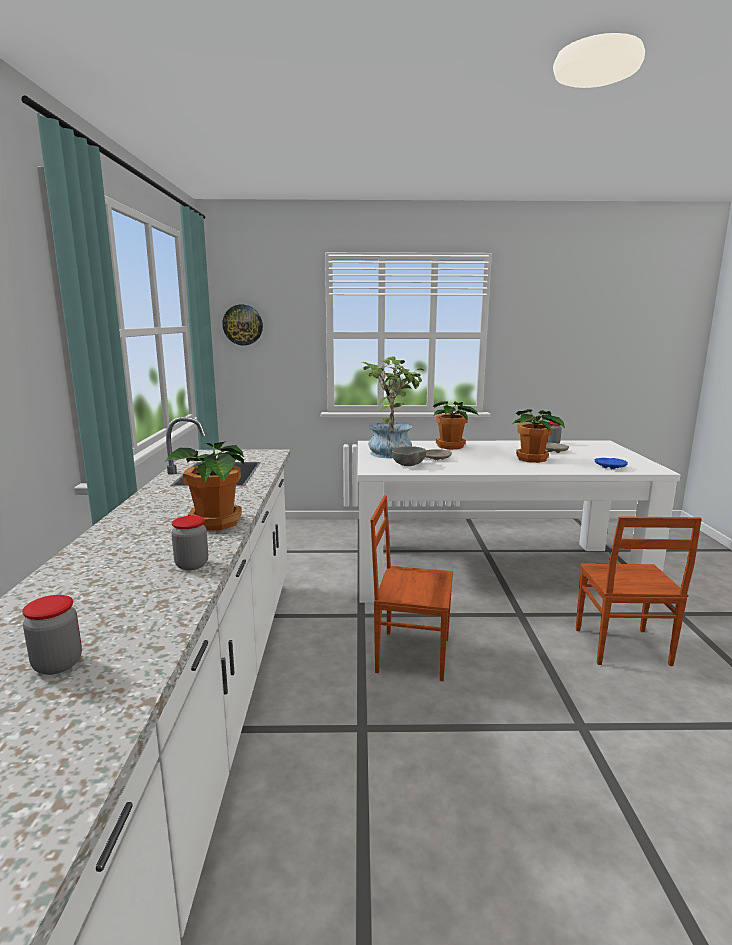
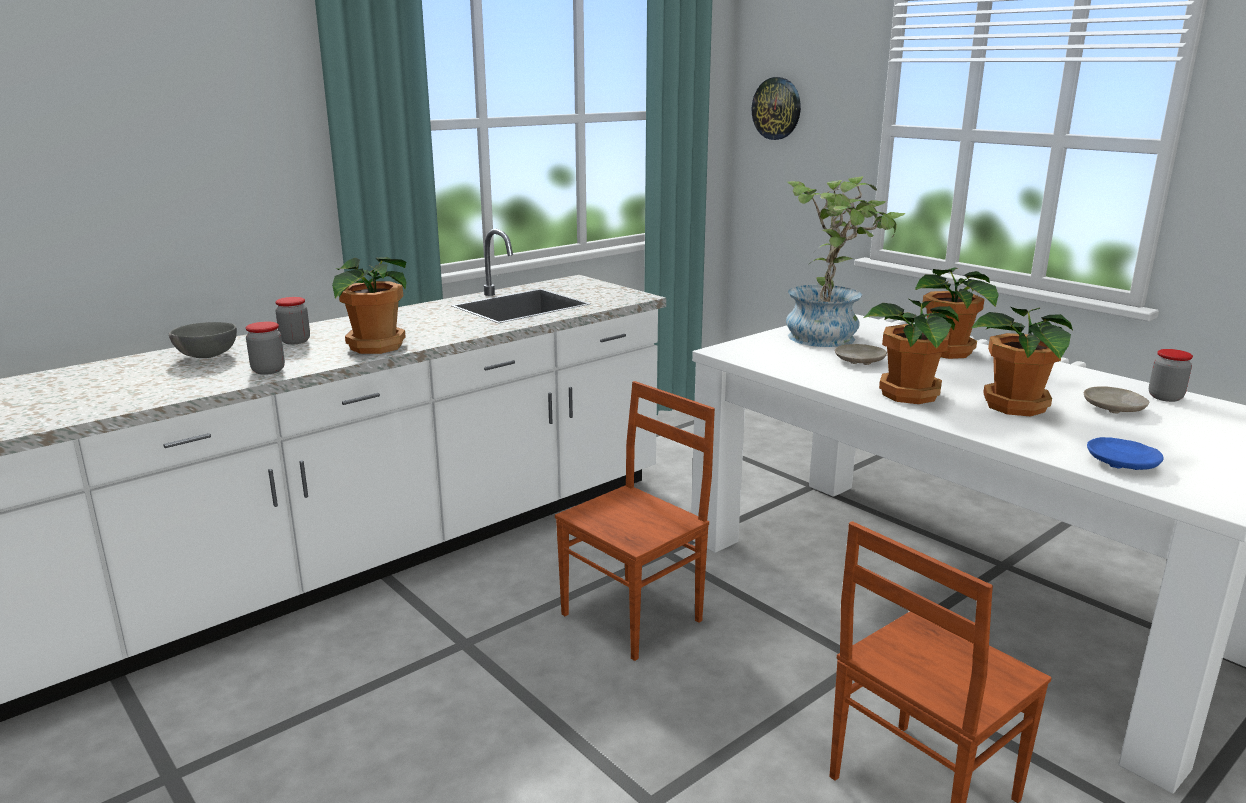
camera: 50 degrees right, 5 degrees up
(57, 664) = (71, 395): jar -> jar (295, 341)
(408, 465) = (787, 358): grey bowl -> grey bowl (205, 357)
(411, 654) = (634, 617): brown chair -> brown chair turned 75 degrees clockwise
(494, 466) = (908, 395): none -> potted plant

